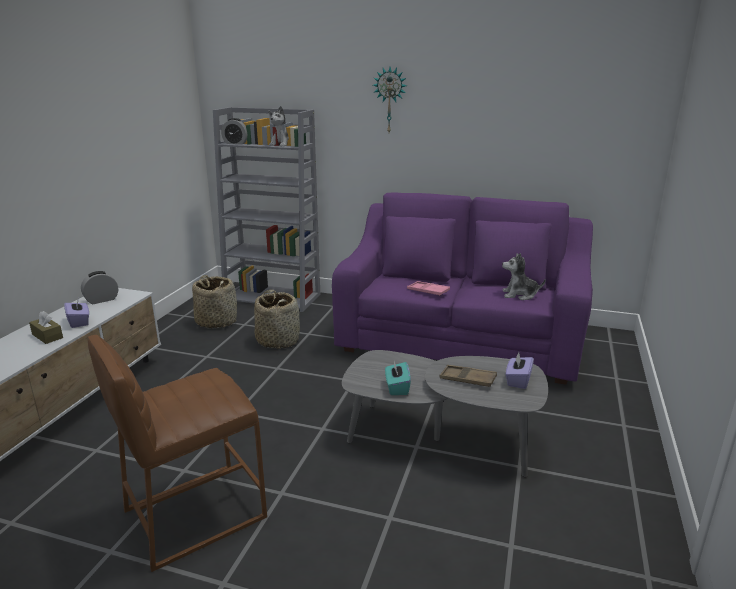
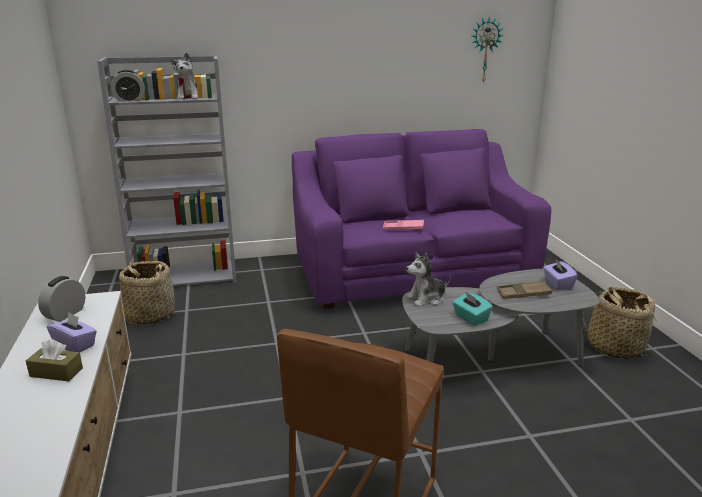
camera: 30 degrees left, 0 degrees up
(278, 340) = (244, 316): basket -> basket (615, 347)
(390, 100) = (301, 42): wall clock -> wall clock (485, 50)
(519, 295) = (482, 215): plush toy -> plush toy (426, 298)

